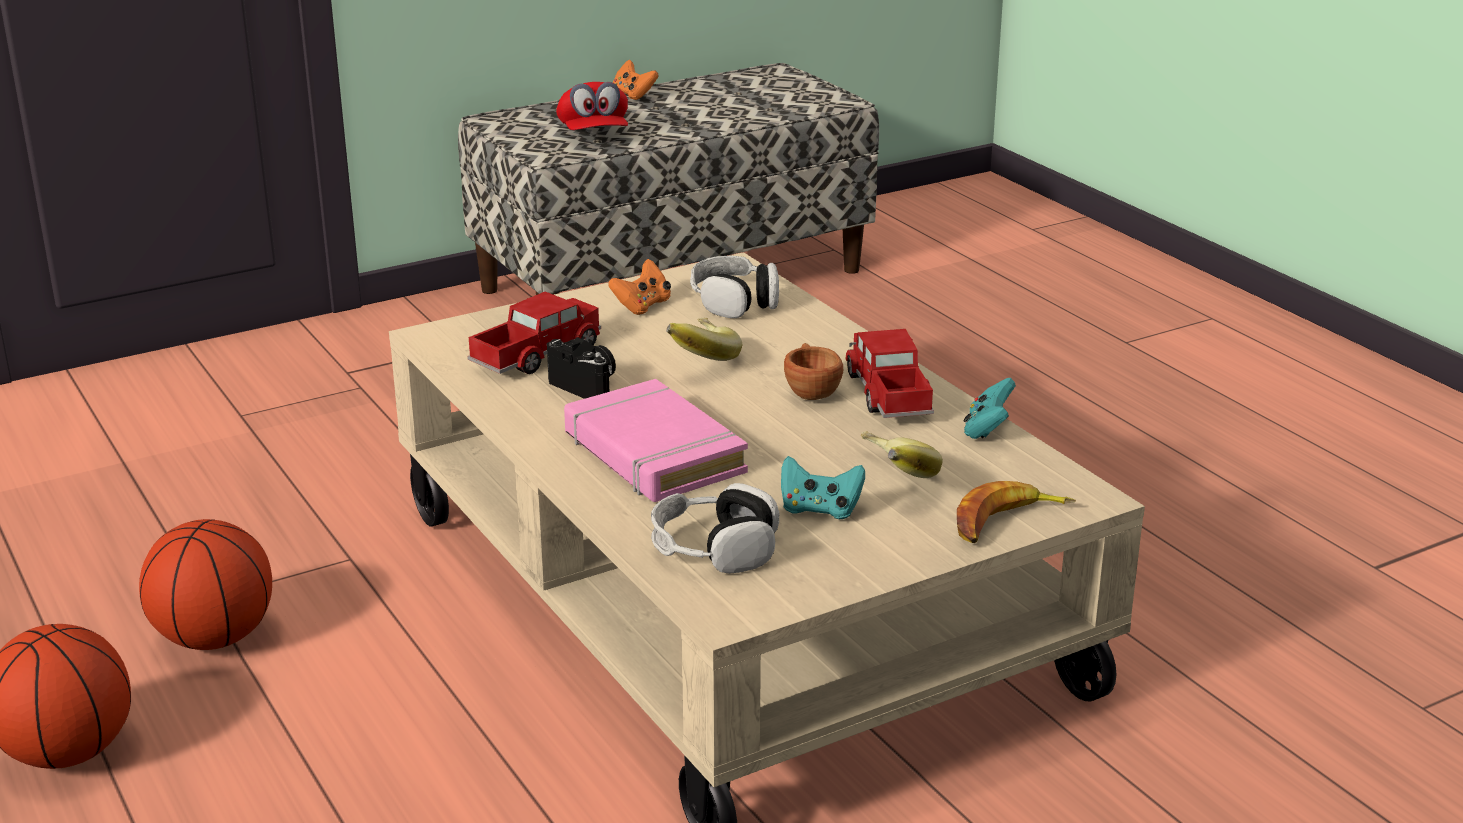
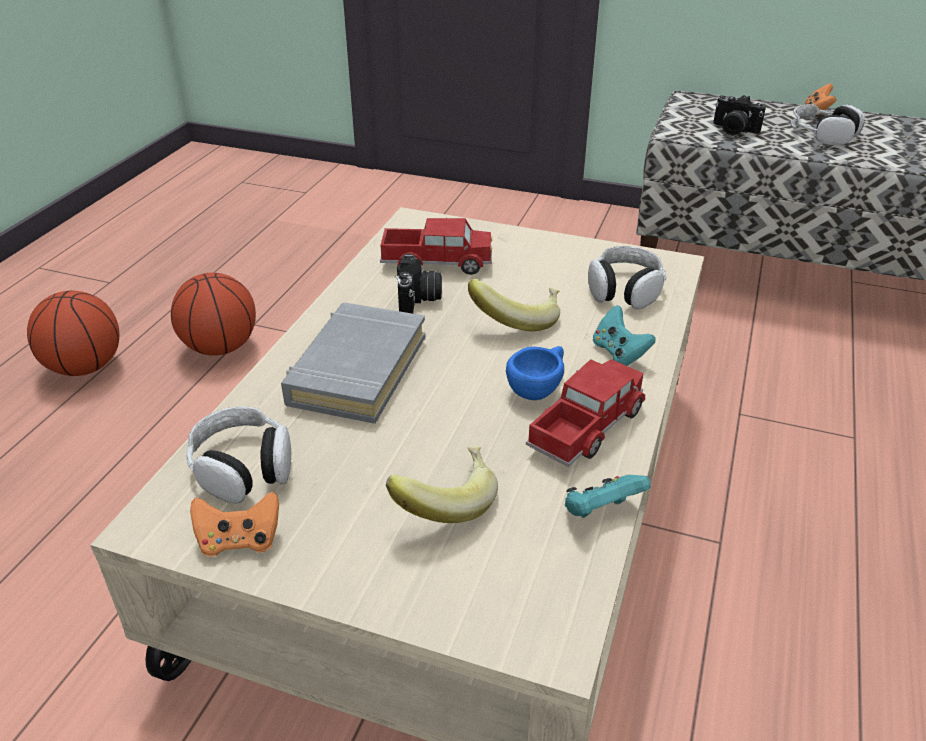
camera: 50 degrees right, 10 degrees up
(594, 135) = (733, 130): red cap -> camera
(642, 306) = (560, 262): orange game controller -> orange game controller (239, 541)
(653, 453) = (357, 370): pink book -> grey book
(675, 113) = (822, 135): none -> headphones
(810, 391) = (538, 388): brown cup -> blue cup
(820, 509) = (356, 488): turquoise game controller -> turquoise game controller (619, 353)
(1006, 522) = (447, 611): banana -> none

